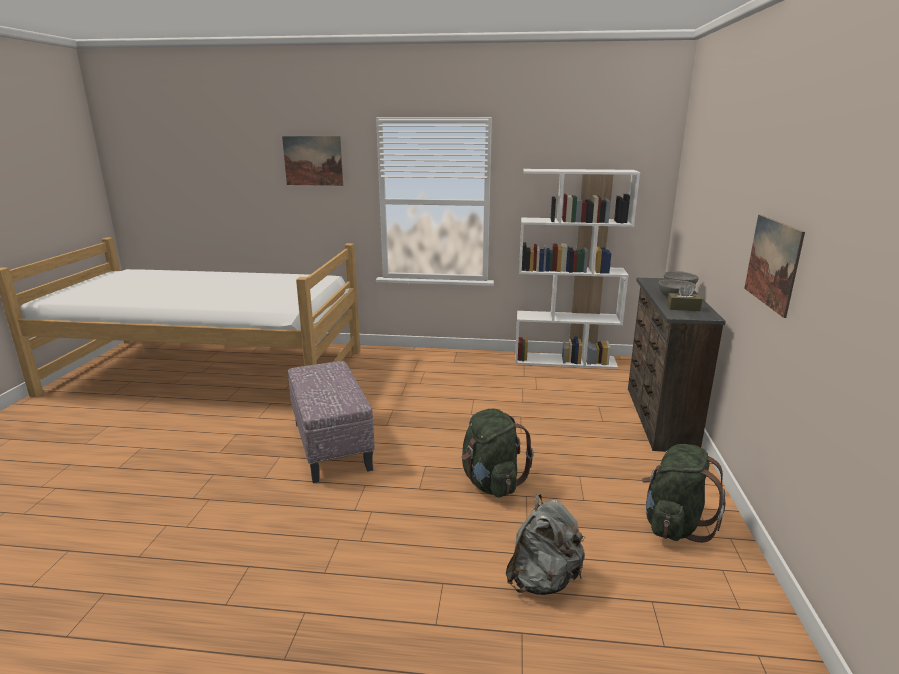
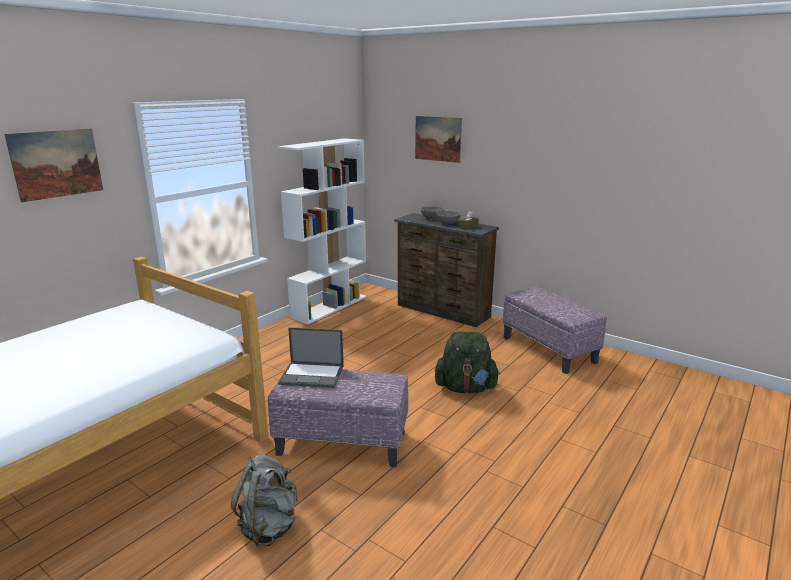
camera: 60 degrees left, 0 degrees up
(328, 371) = (313, 375): none -> laptop
(543, 580) = (574, 404): grey backpack -> grey backpack (269, 526)
(674, 524) = (549, 350): green backpack -> ottoman
(772, 263) = (542, 183): picture -> picture (438, 139)

